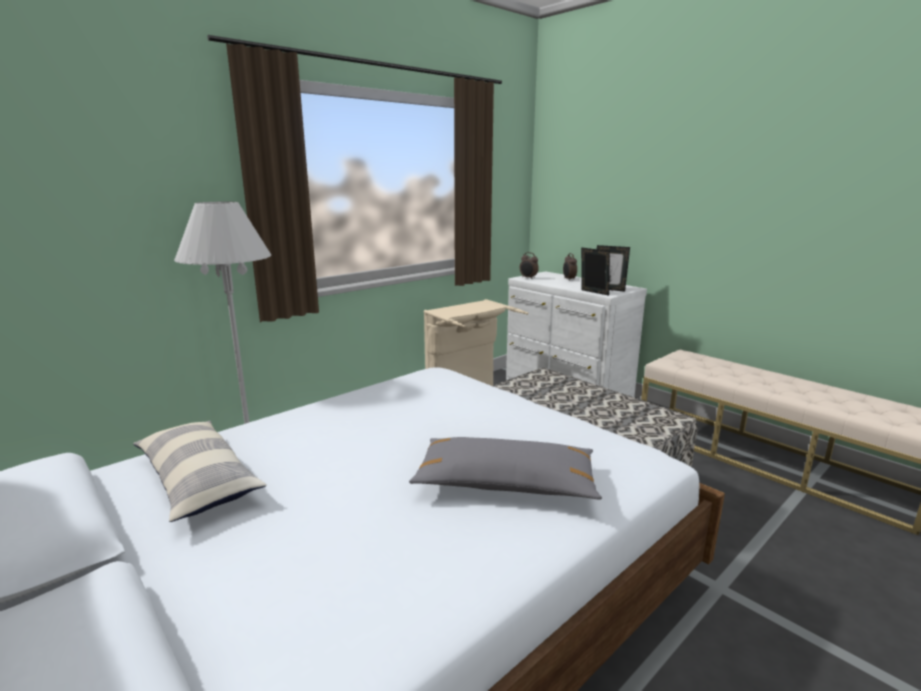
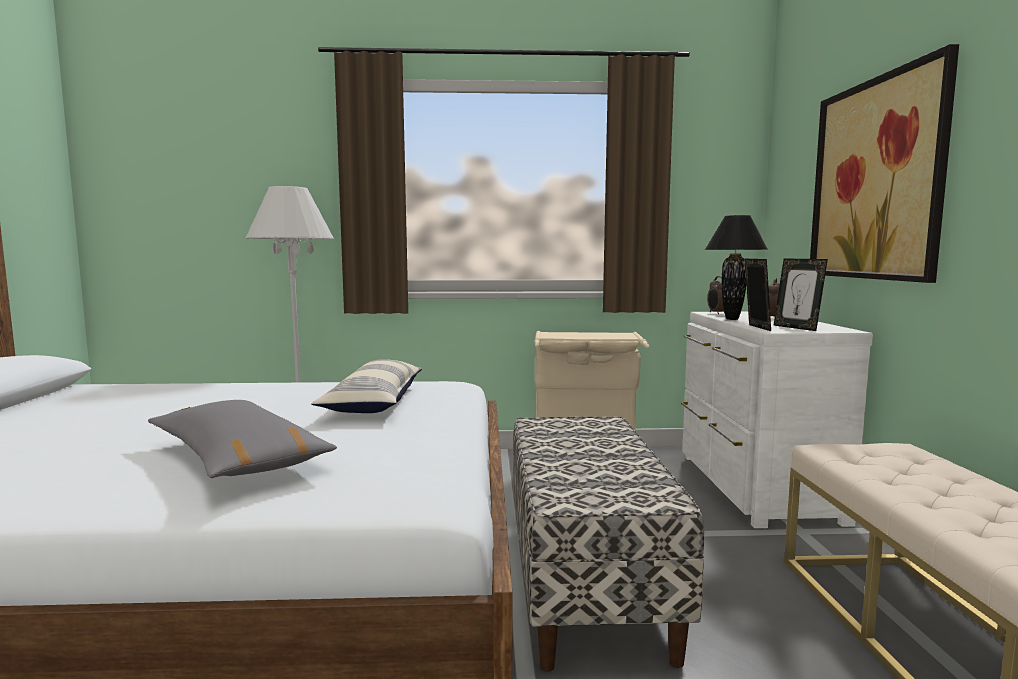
camera: 40 degrees right, 10 degrees down
(197, 481) = (111, 399): pillow -> pillow (374, 402)
(556, 284) = (732, 319): none -> black table lamp
(646, 196) = (876, 179): none -> picture

